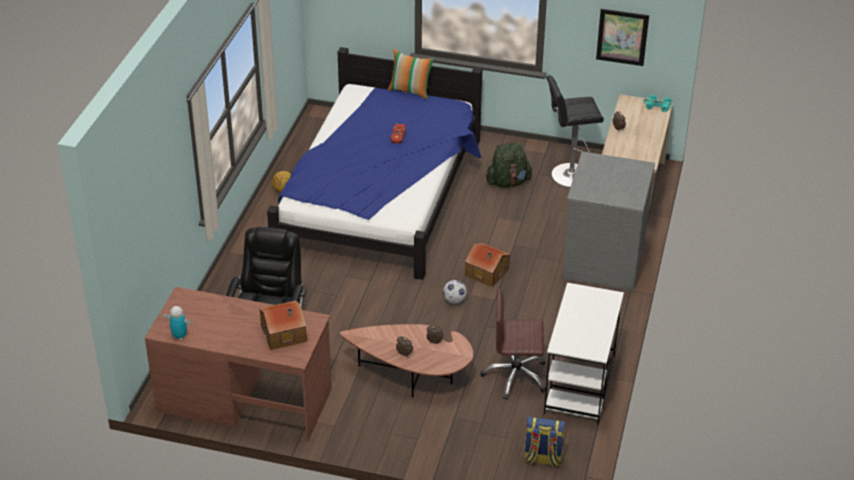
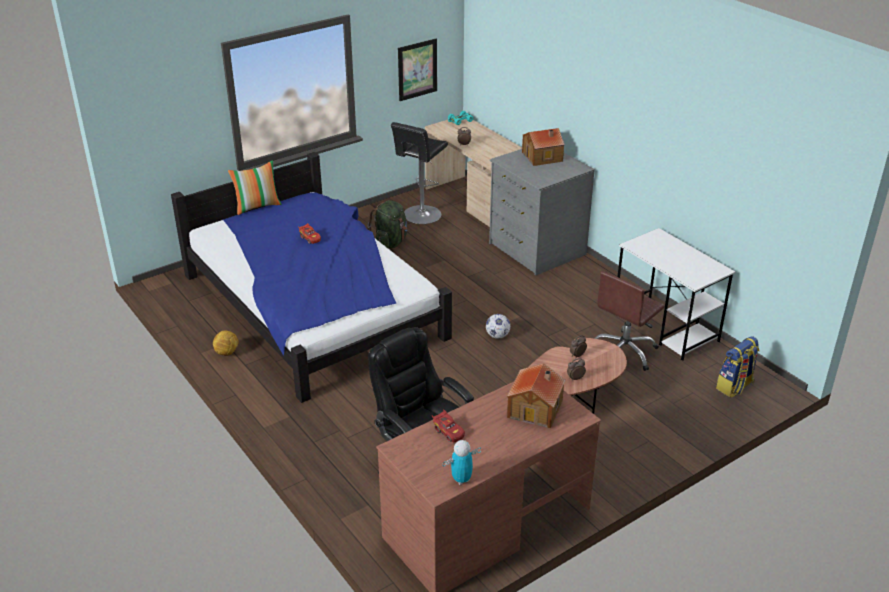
camera: 50 degrees left, 5 degrees down
(219, 308) = (448, 432): none -> red toy car
(487, 273) = (484, 304): toy house -> toy house (543, 157)

